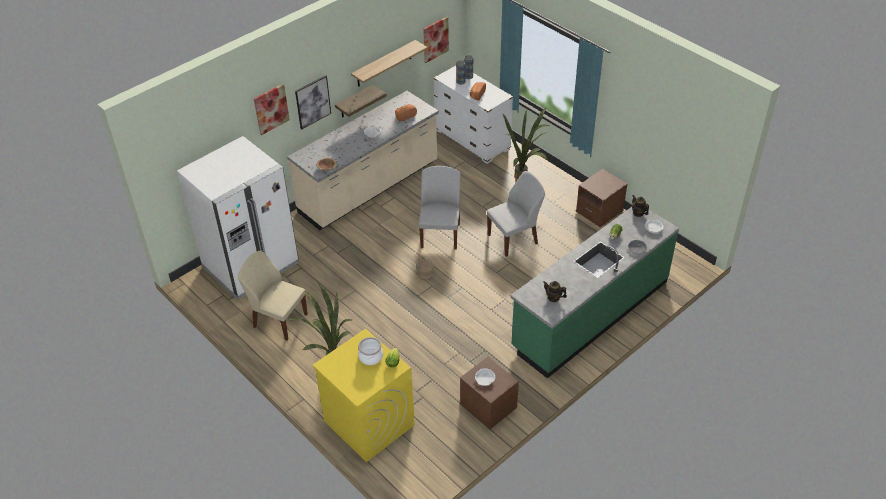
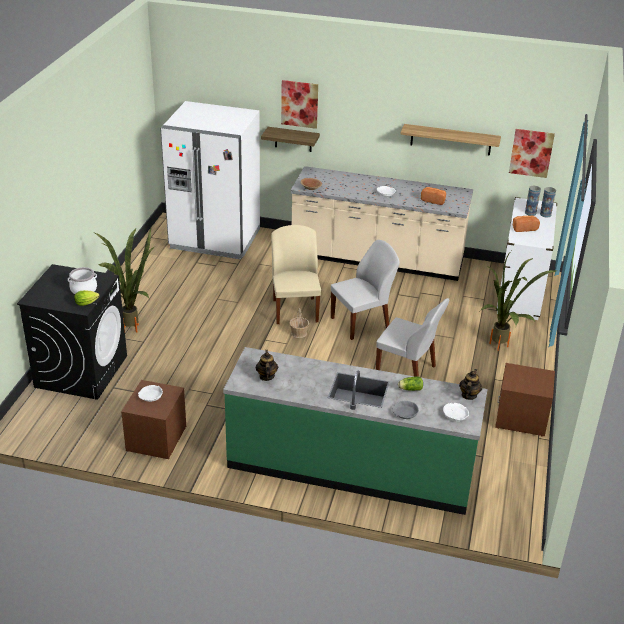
camera: 55 degrees right, 10 degrees down
(279, 320) = (165, 277): beige chair -> beige chair (295, 310)
(312, 102) = (349, 127): picture -> none
(354, 102) = (402, 160): shelf -> shelf (293, 139)
(368, 422) = (81, 371): yellow washing machine -> black washing machine

